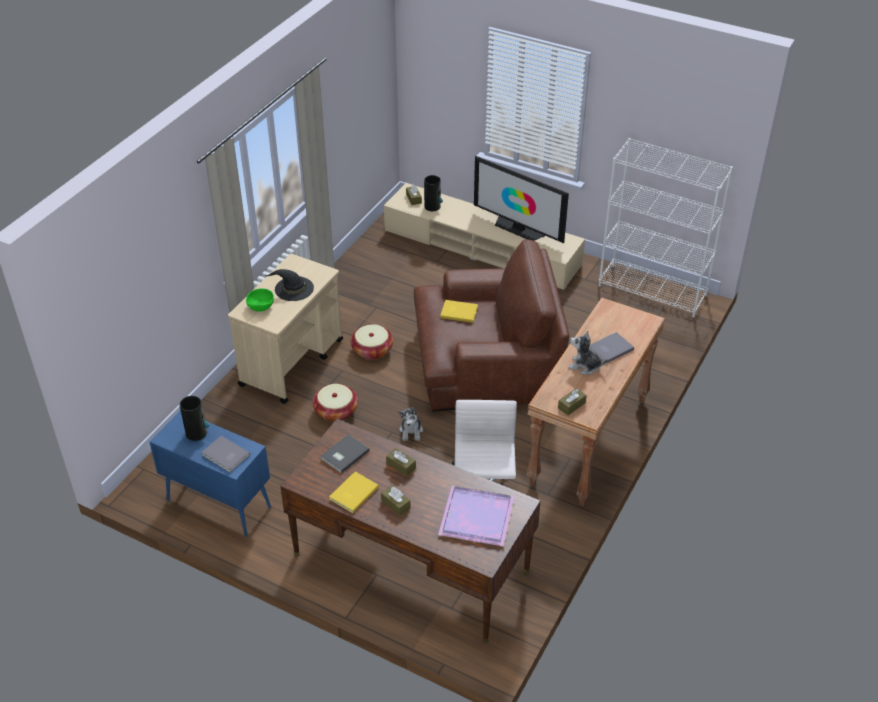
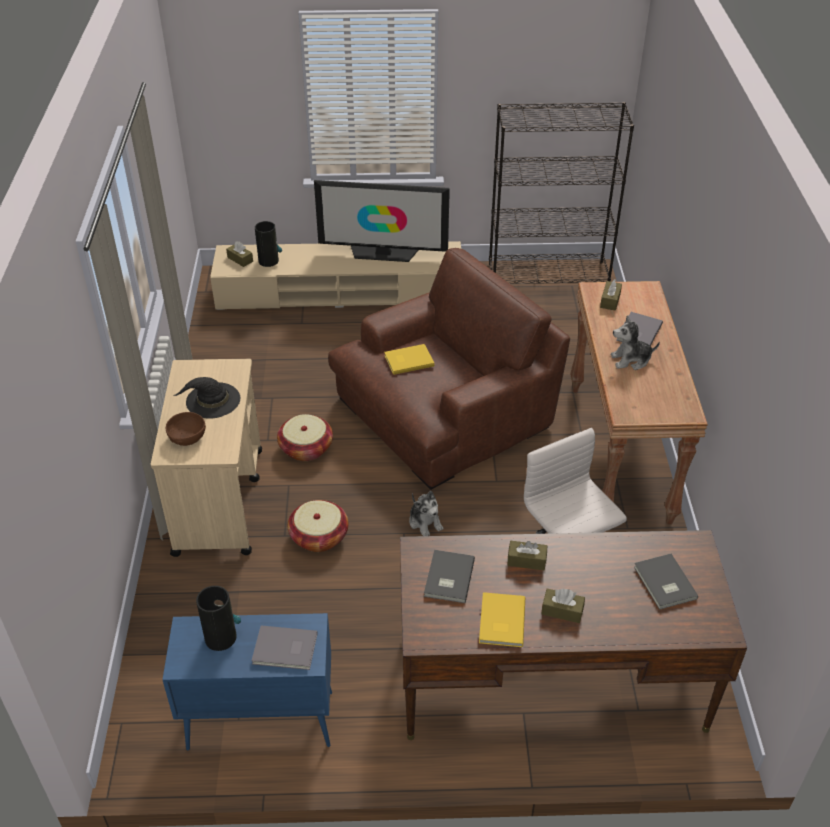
camera: 30 degrees left, 0 degrees up
(260, 306) = (187, 437): green bowl -> brown bowl
(475, 518) = (664, 583): purple tray -> grey book
(571, 405) = (658, 408): brown tissue box -> brown tissue box (610, 300)
(653, 290) = (549, 275): white bookcase -> black bookcase

